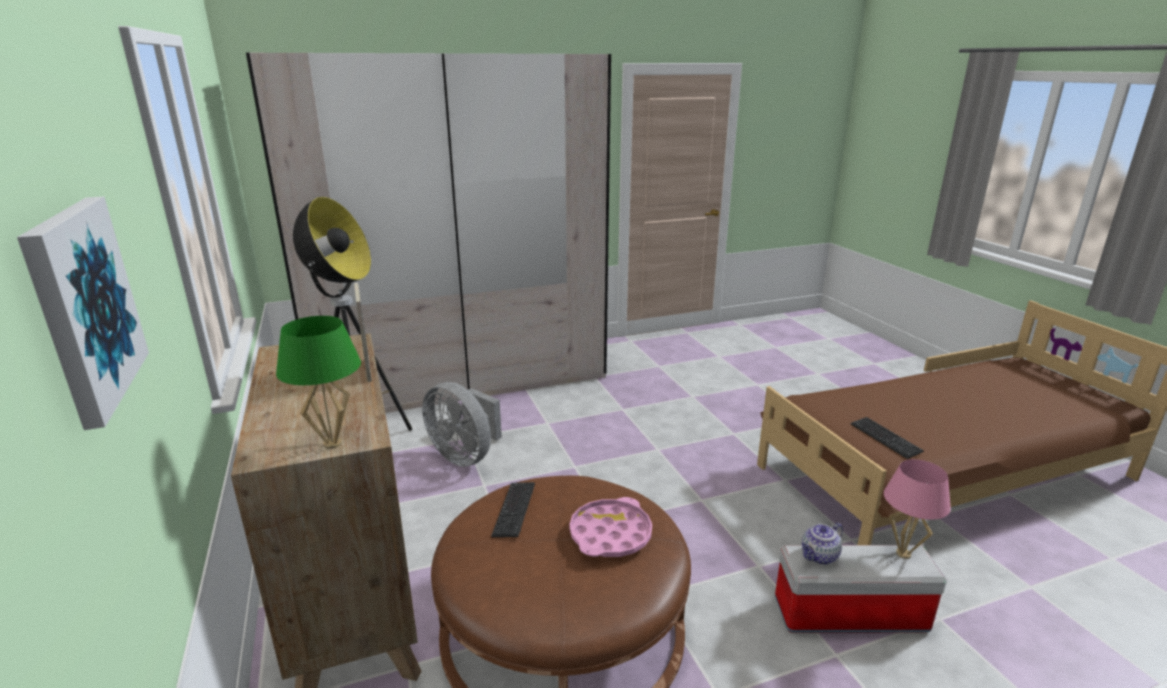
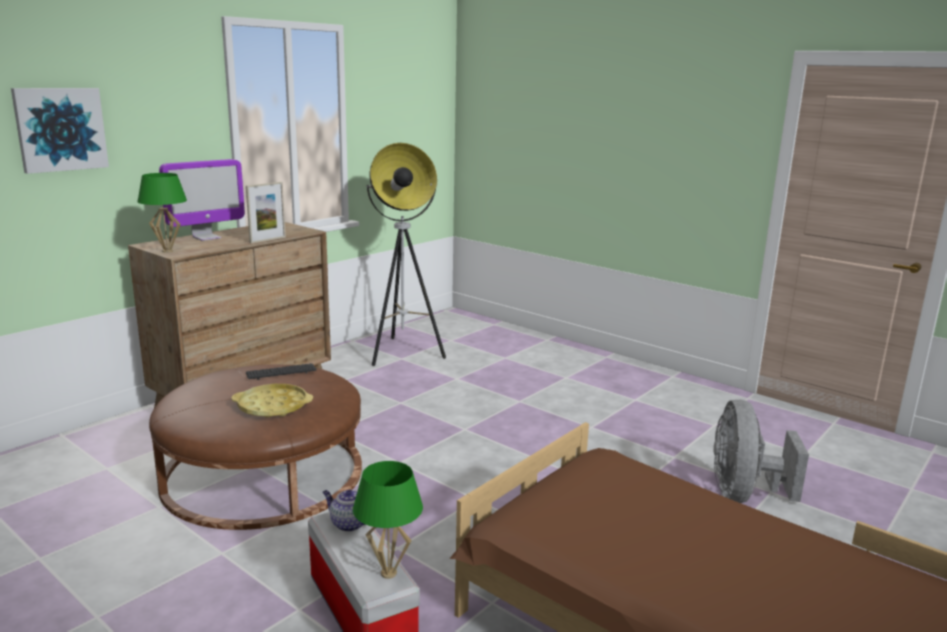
camera: 60 degrees right, 5 degrees down
(286, 406) = (206, 237): none -> monitor
(462, 380) = (541, 352): beige wardrobe -> none
(465, 455) = (432, 385): grey fan -> grey fan (743, 495)
(610, 534) = (273, 406): pink tray -> yellow tray
(885, 438) = (568, 513): keyboard -> none
(903, 553) = (389, 573): pink table lamp -> green table lamp

